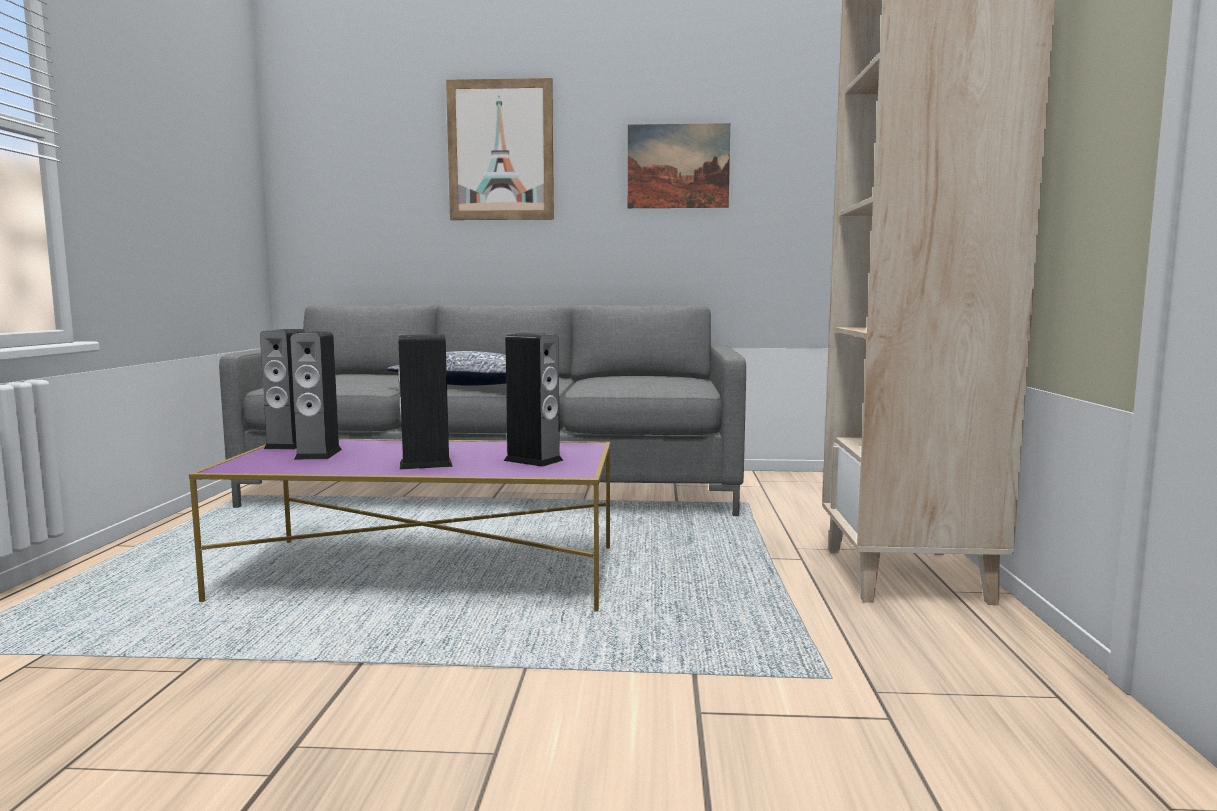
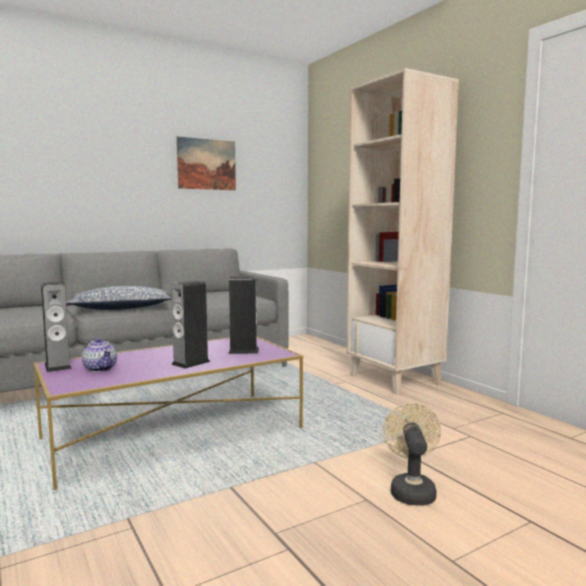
camera: 35 degrees left, 0 degrees up
(318, 454) = (101, 369): speaker -> teapot
(500, 150) = (92, 145): picture -> none
(592, 769) = (411, 490): none -> beige fan

